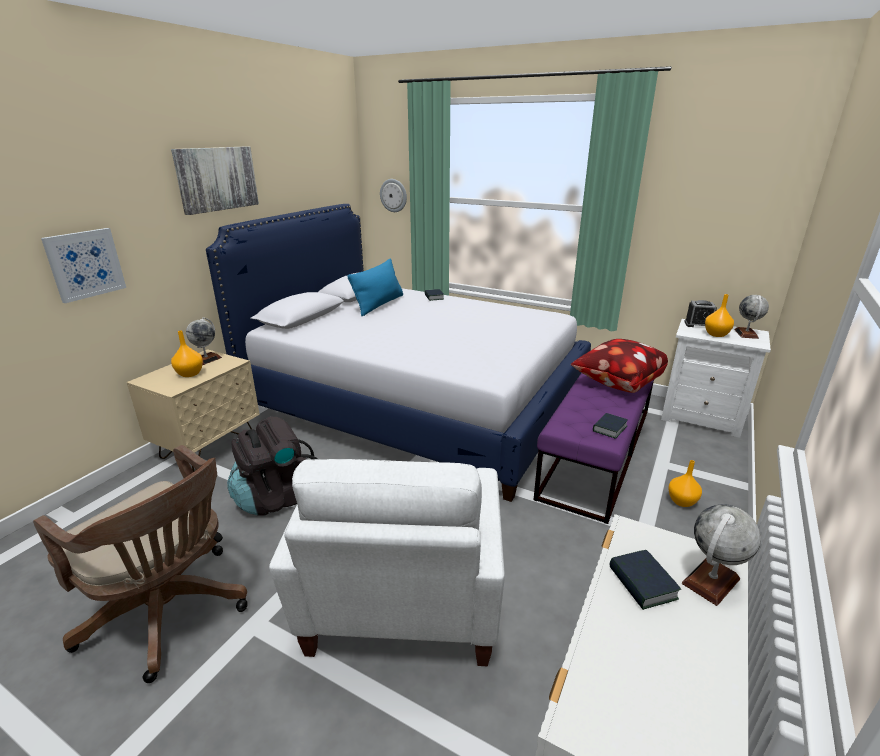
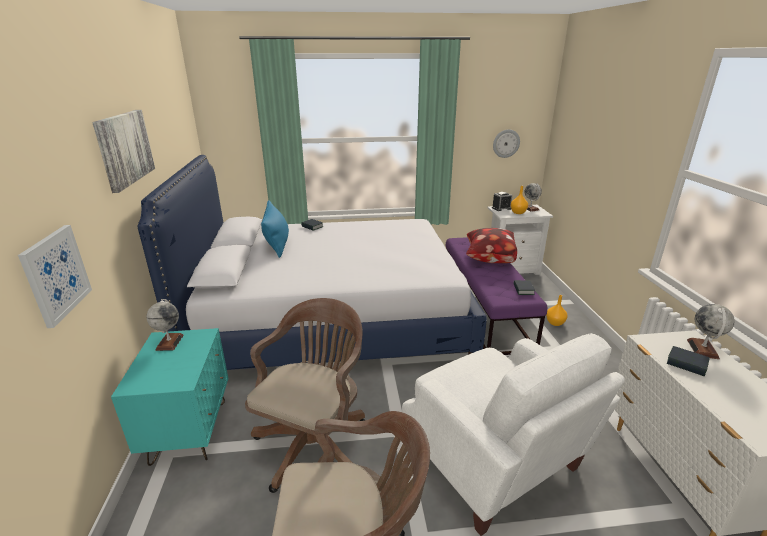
camera: 35 degrees left, 0 degrees up
(189, 374) = (175, 362): orange vase -> none
(209, 447) = (189, 431): beige nightstand -> turquoise nightstand
(277, 497) = (315, 441): black backpack -> brown office chair
(393, 195) = (238, 141): wall clock -> wall clock (506, 143)

